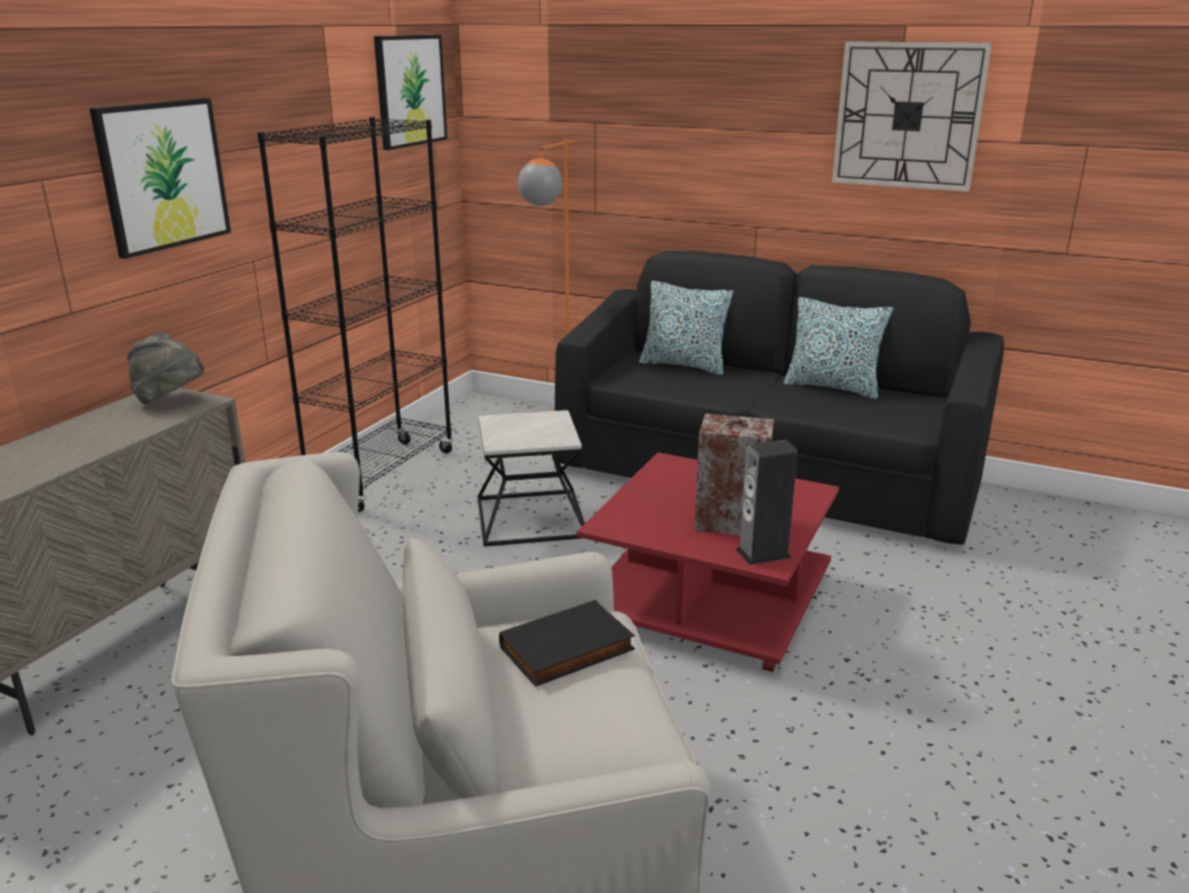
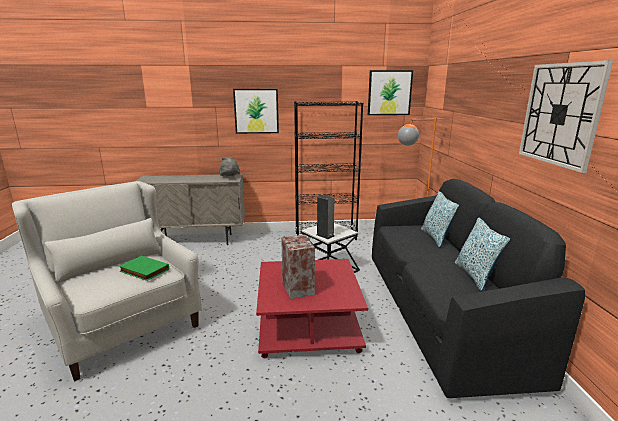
camera: 60 degrees right, 5 degrees down
(567, 650) = (143, 271): black book -> green book
(763, 553) = (275, 302): speaker -> speaker (325, 235)

